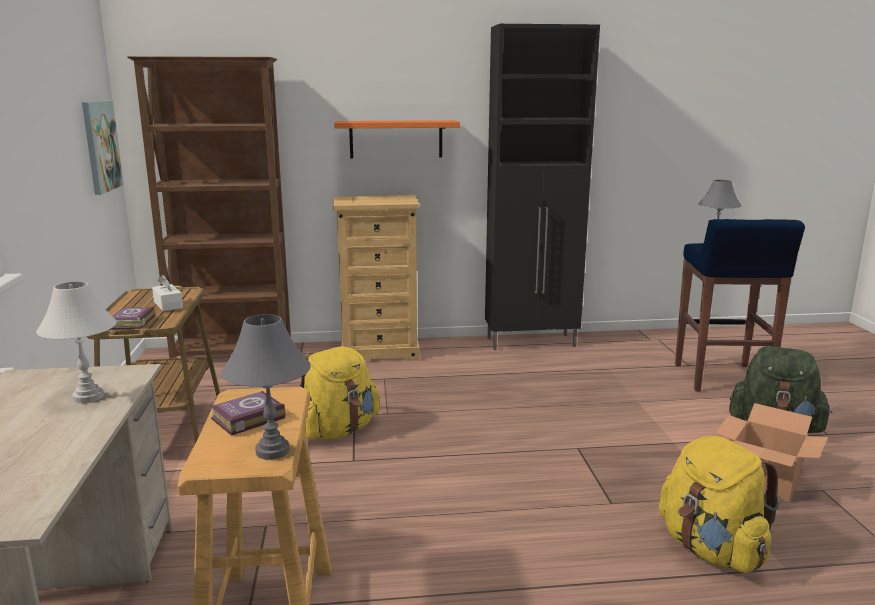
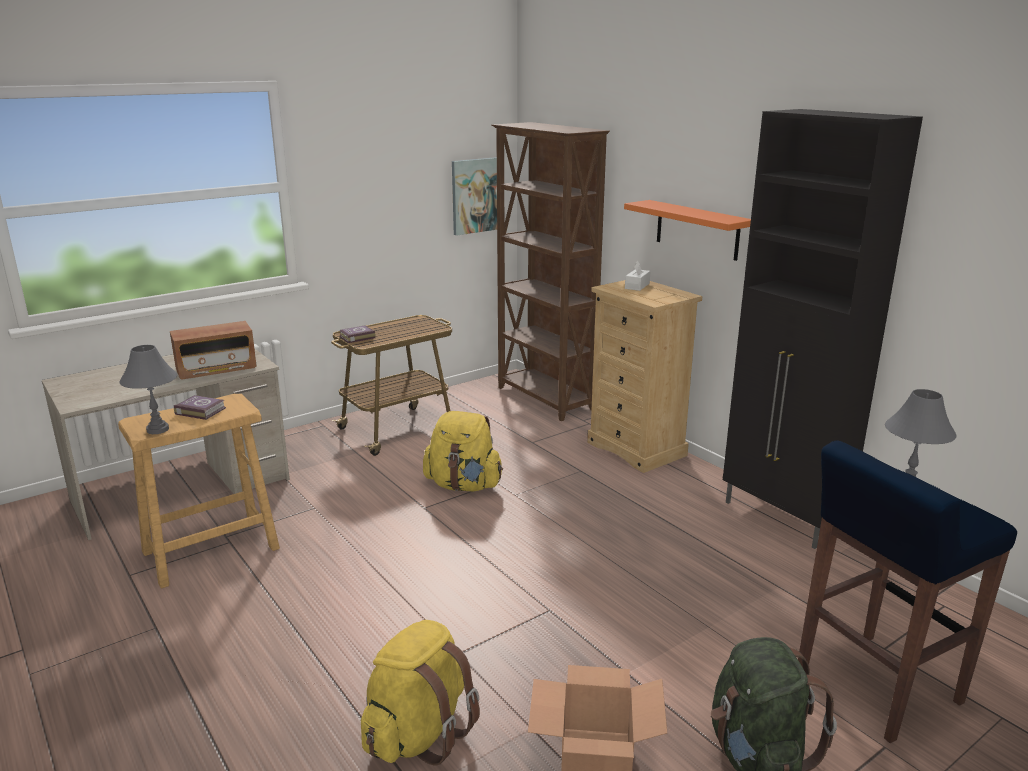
camera: 60 degrees right, 5 degrees up
(88, 397) = (216, 369): white table lamp -> radio
(168, 305) = (401, 333): white tissue box -> white tissue box (637, 286)

